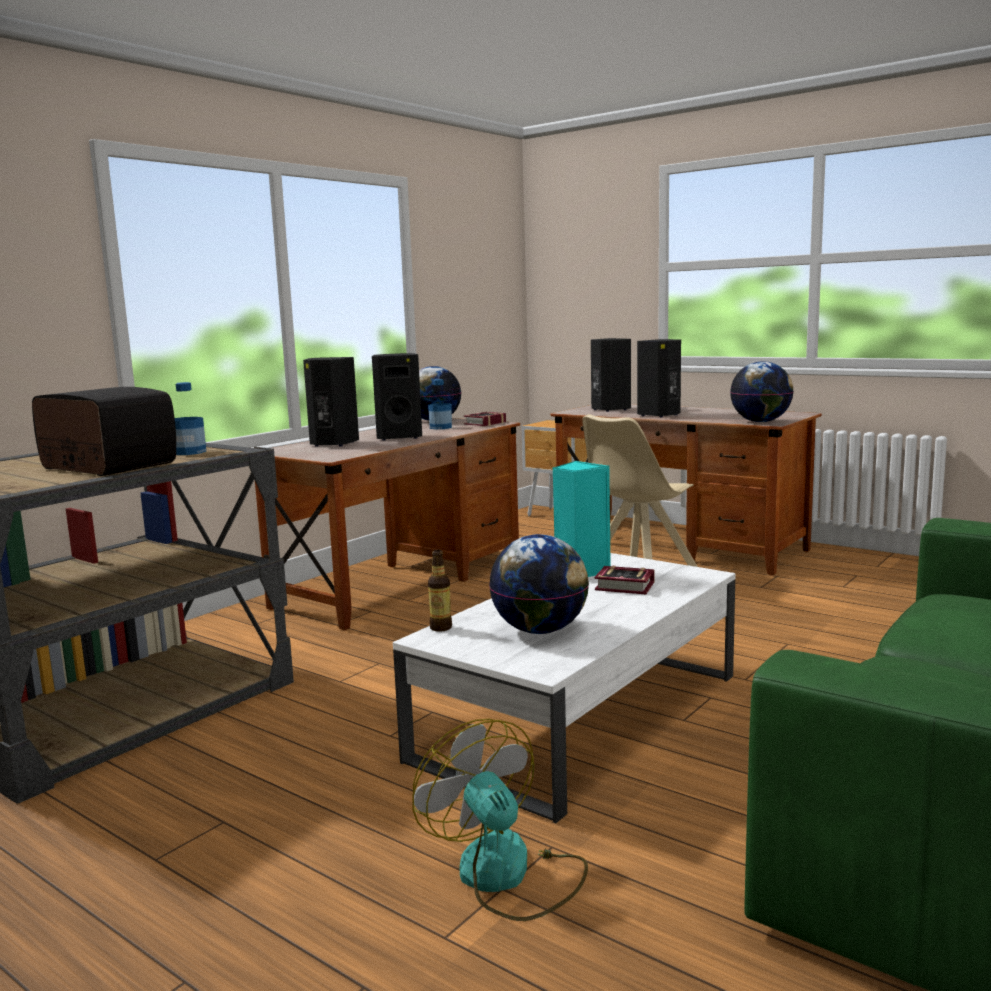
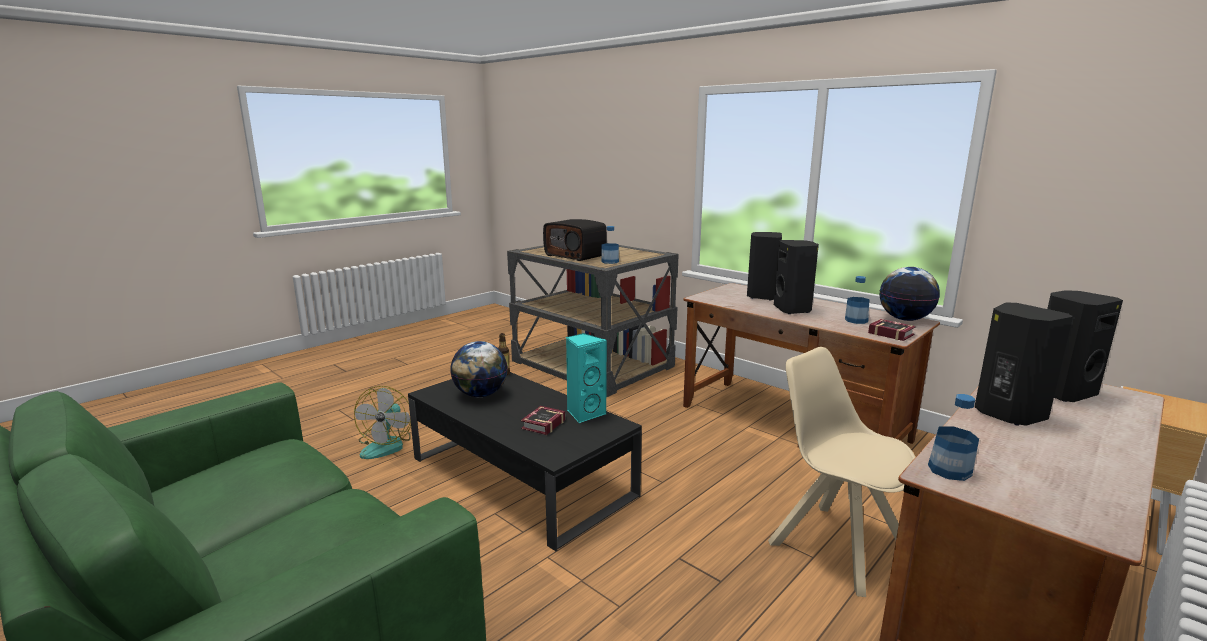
camera: 95 degrees right, 5 degrees up
(106, 466) = (576, 255): radio -> radio turned 90 degrees clockwise
(507, 875) = (387, 445): fan -> fan turned 120 degrees clockwise
(580, 716) = (520, 476): white coffee table -> black coffee table
(761, 422) = (949, 470): globe -> bottle

